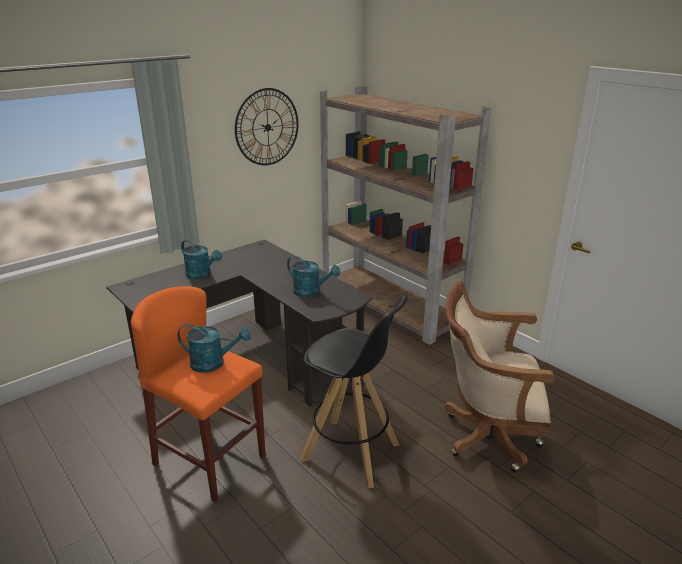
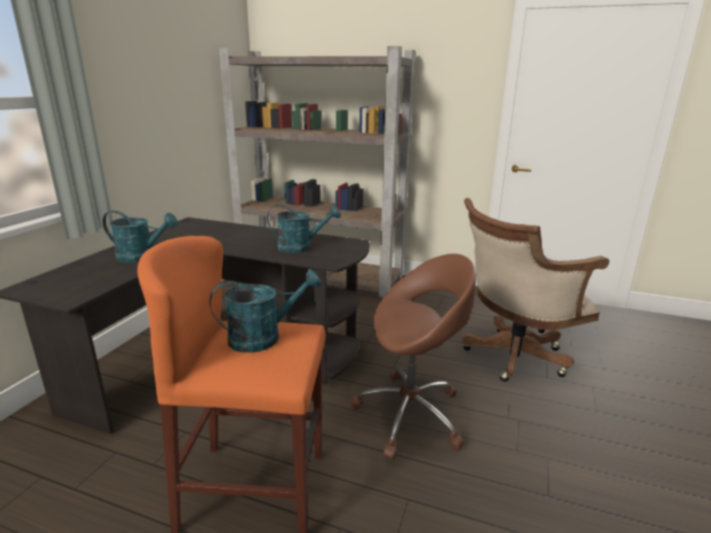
camera: 30 degrees left, 5 degrees down
(267, 127) = (171, 81): wall clock -> none
(351, 452) = (412, 414): black stool -> brown office chair

